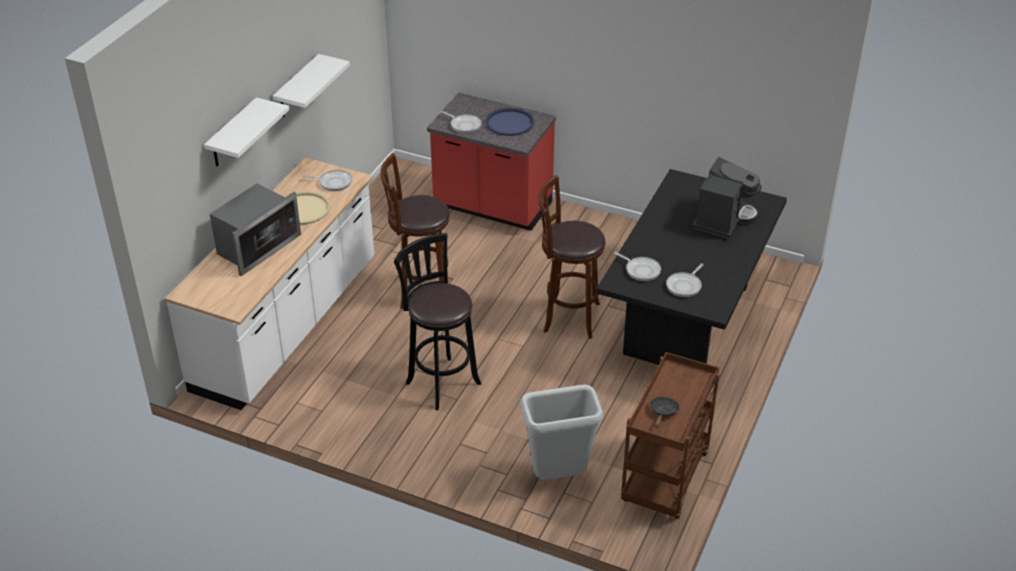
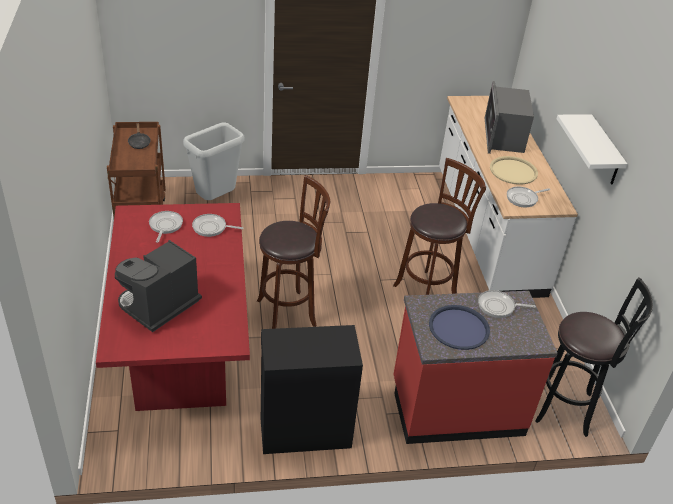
camera: 145 degrees right, 0 degrees up
(232, 134) = (566, 82): white shelf -> none
(440, 381) = (343, 230): black stool -> black stool (568, 408)
(620, 232) = (304, 430): none -> black cabinet
(686, 319) = (183, 349): black dining table -> red dining table
(723, 219) = (159, 306): coffee machine -> coffee machine turned 45 degrees clockwise

